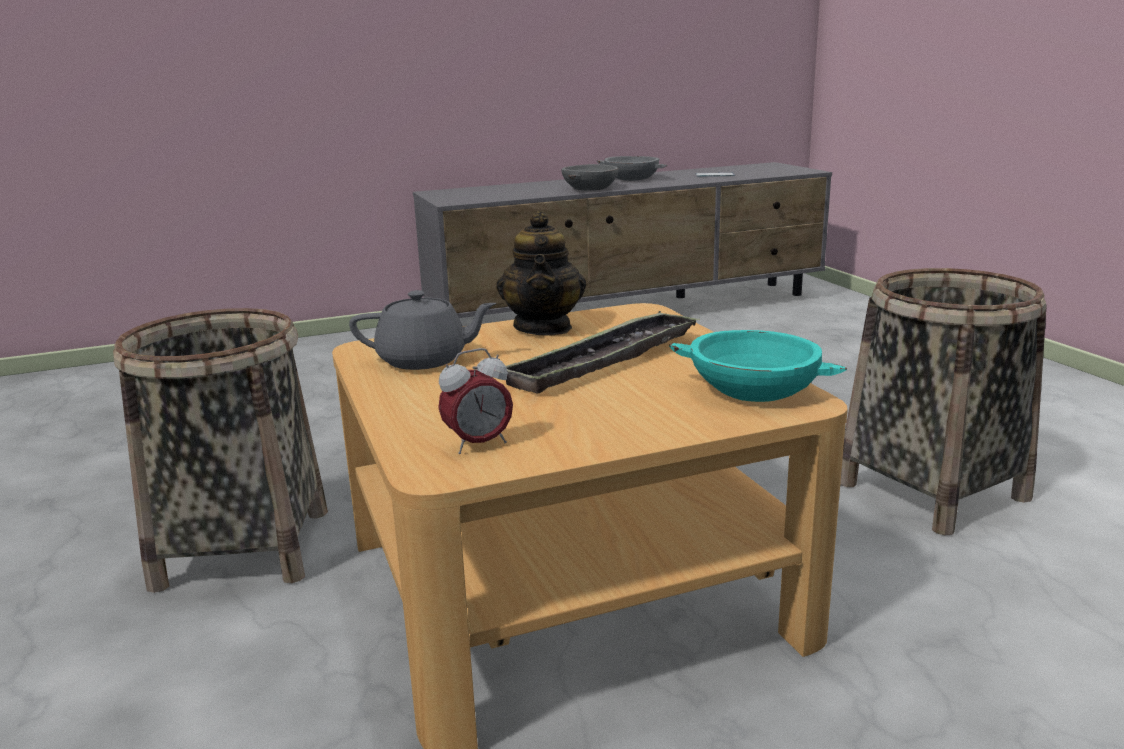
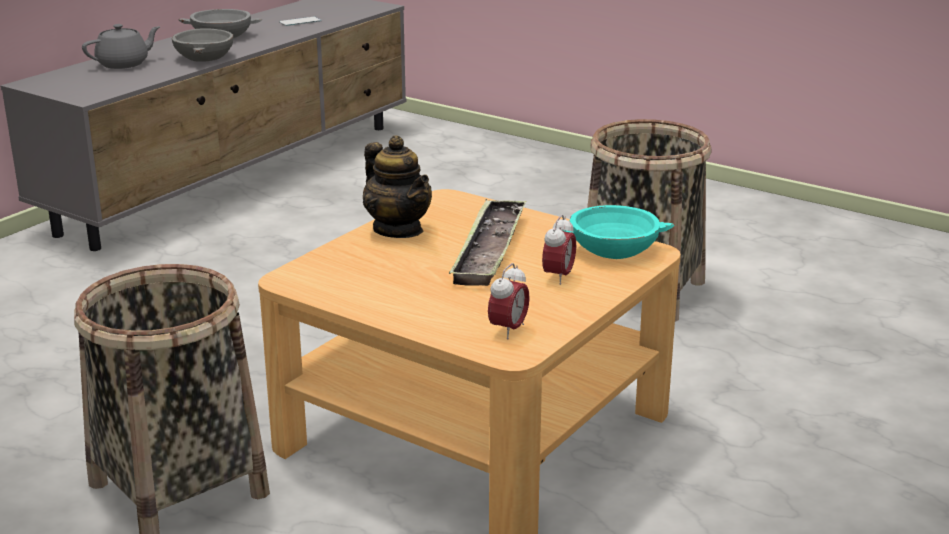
camera: 35 degrees left, 5 degrees up
(424, 360) = (357, 279): grey teapot -> grey teapot (124, 64)
(636, 403) = (558, 277): none -> alarm clock

